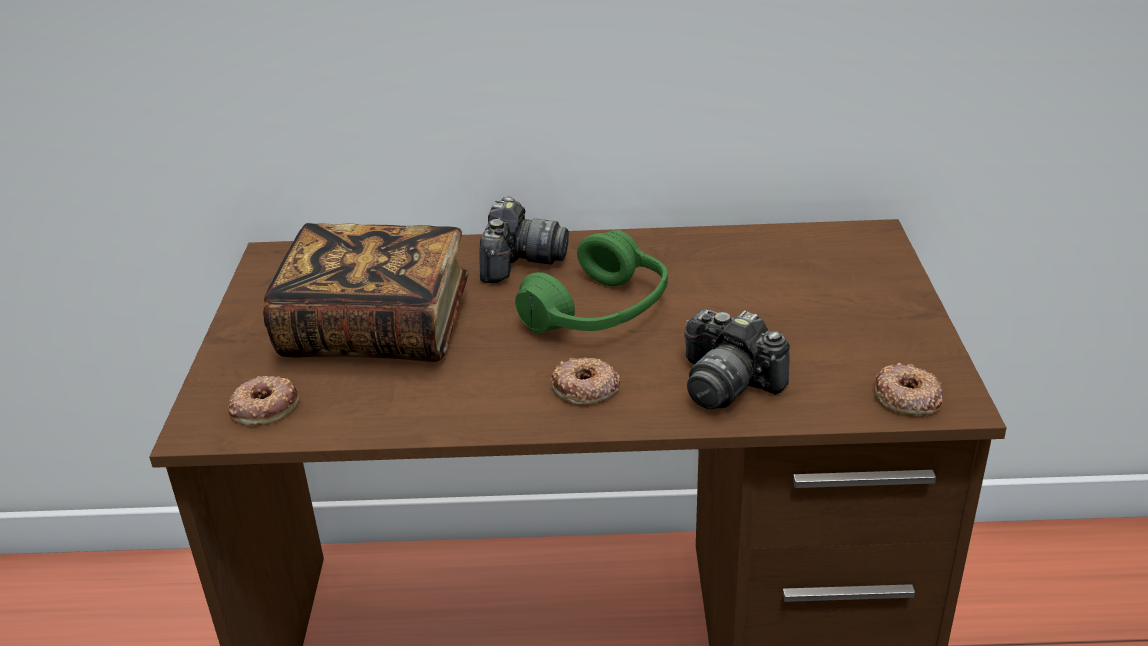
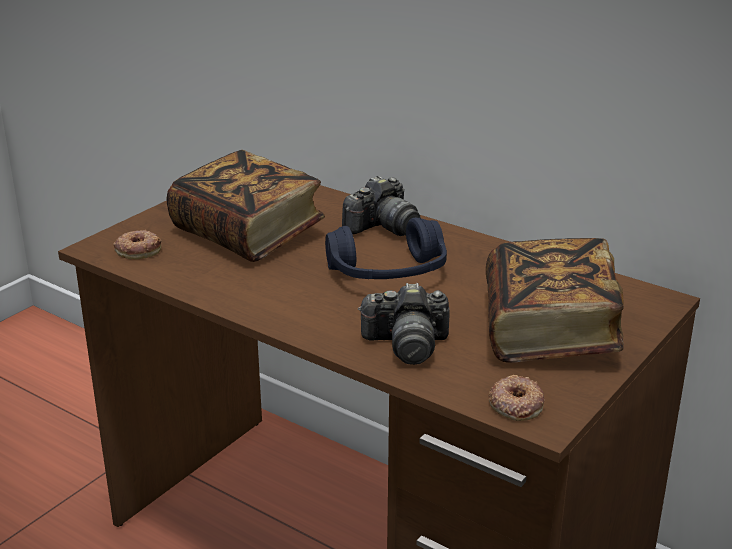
camera: 35 degrees right, 5 degrees down
(585, 388) = (317, 311): donut -> none
(599, 312) = (388, 274): green headphones -> blue headphones
(727, 383) = (406, 345): camera -> camera turned 75 degrees counterclockwise
(830, 307) = (549, 331): none -> book

